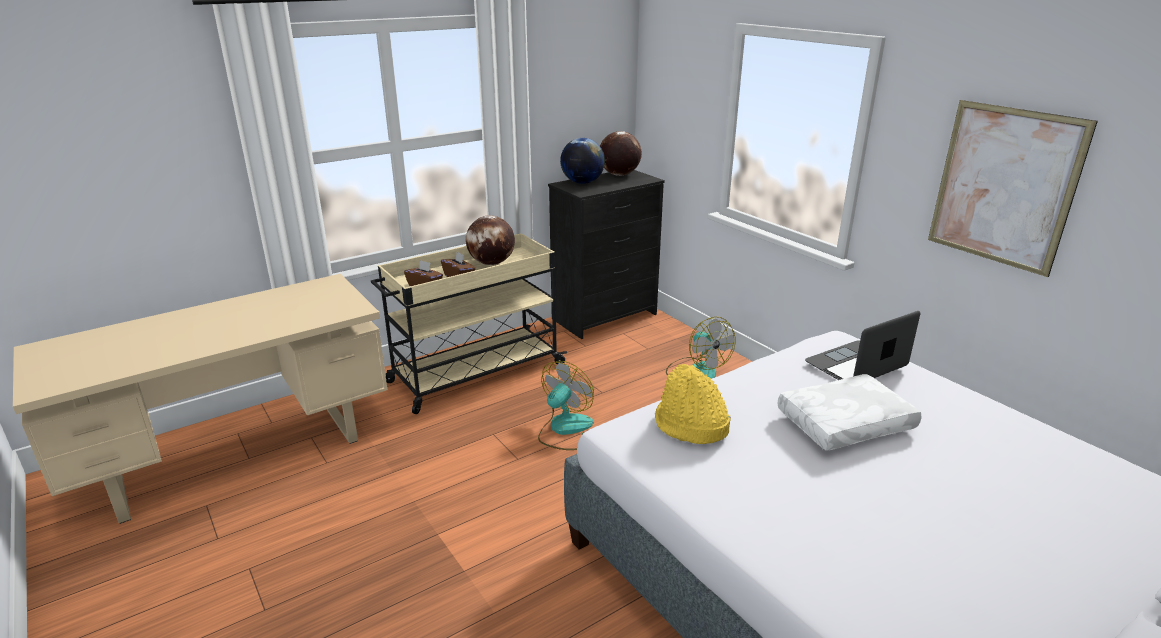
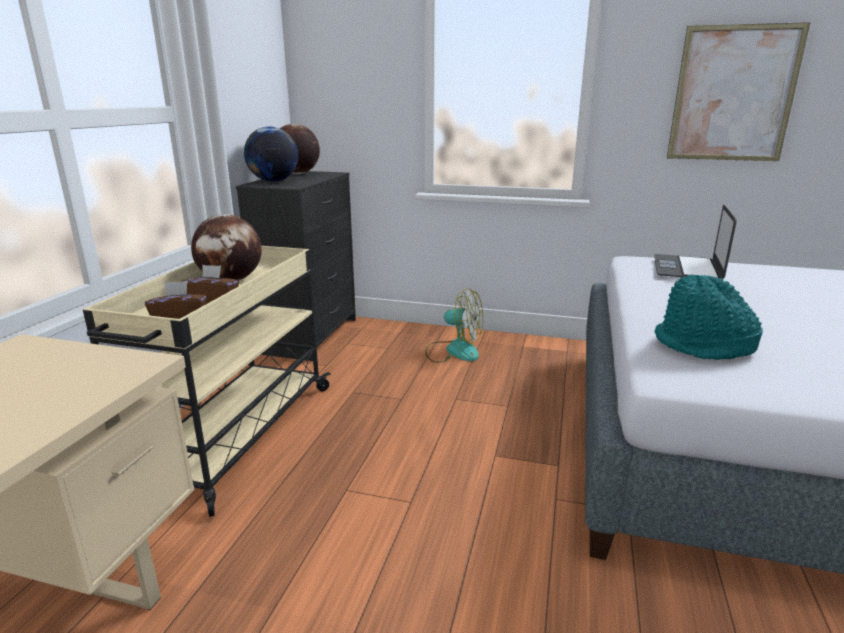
camera: 40 degrees left, 5 degrees down
(565, 430) = (417, 448): fan -> none
(690, 426) = (703, 346): yellow hat -> turquoise hat
(845, 424) = (773, 304): white pillow -> none

